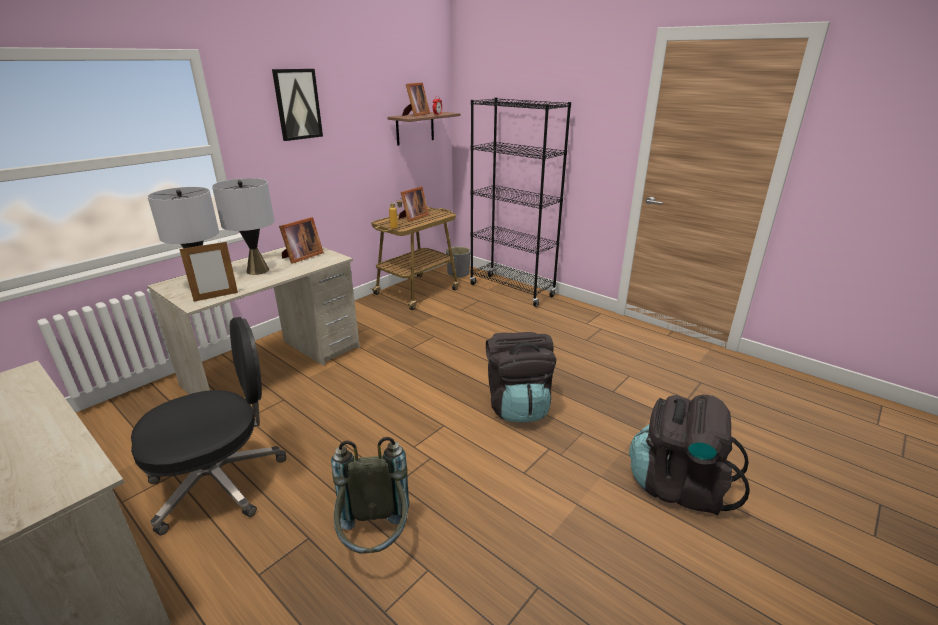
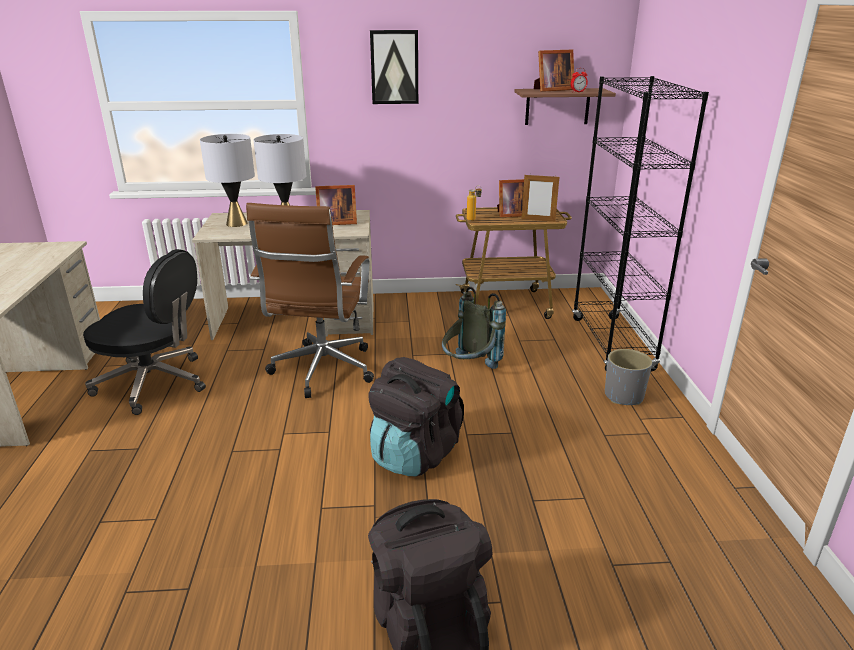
camera: 45 degrees right, 0 degrees up
(216, 296) = (226, 234): picture frame -> picture frame (538, 220)
(366, 391) = (322, 372): none -> brown office chair
(375, 542) = (160, 478): grey backpack -> grey backpack (469, 369)
(458, 273) = (581, 303): grey planter -> grey planter (624, 396)

